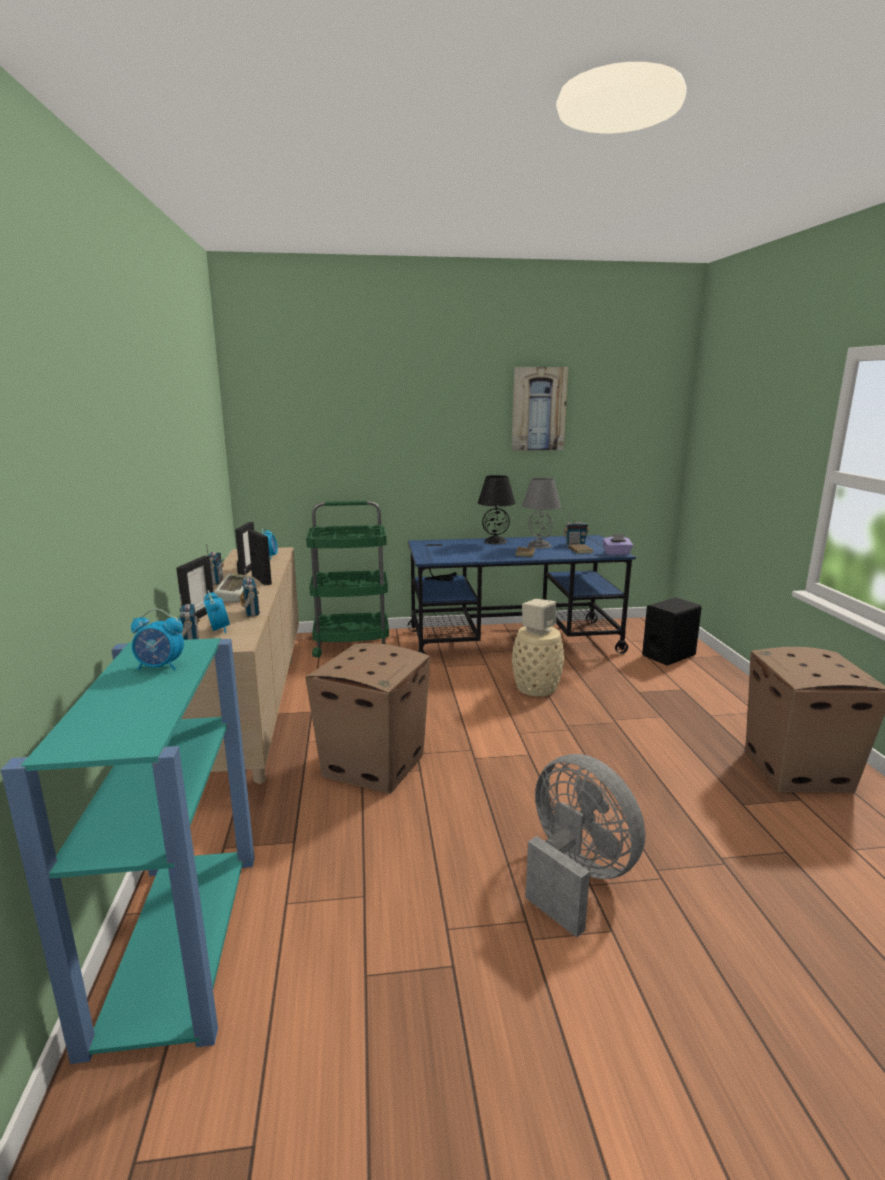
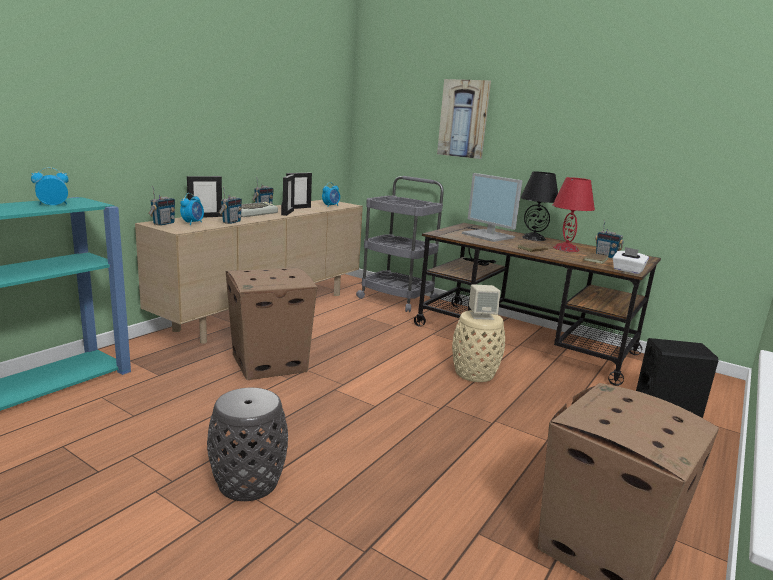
camera: 40 degrees right, 0 degrees up
(160, 667) = (52, 205): alarm clock -> alarm clock turned 105 degrees clockwise
(351, 644) = (396, 299): green cart -> grey cart
(465, 549) = (489, 236): none -> monitor
(512, 641) = (523, 339): blue desk -> brown desk
(538, 409) = (610, 109): picture -> picture (463, 119)
(539, 545) = (566, 249): grey table lamp -> red table lamp
(576, 876) = (248, 482): grey fan -> grey stool
(616, 553) = (627, 270): purple tissue box -> white tissue box

